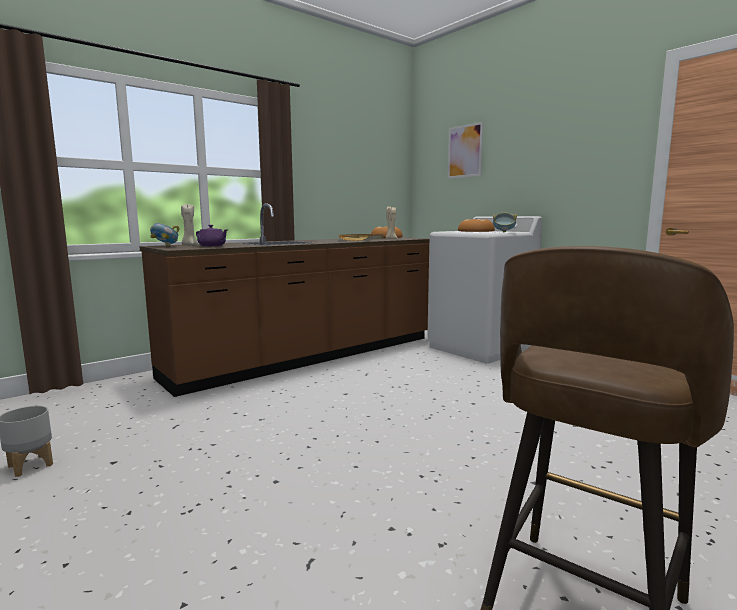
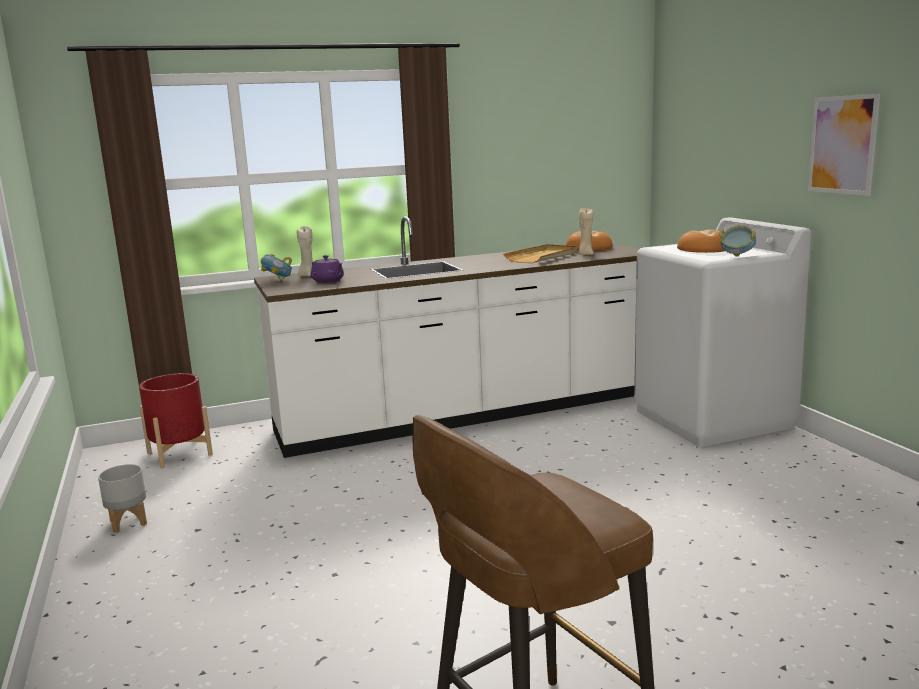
camera: 20 degrees right, 5 degrees up
(67, 403) = (179, 453): none -> red planter
(311, 357) = (467, 415): brown counter -> white counter
(465, 151) = (717, 114): picture -> picture (842, 145)

